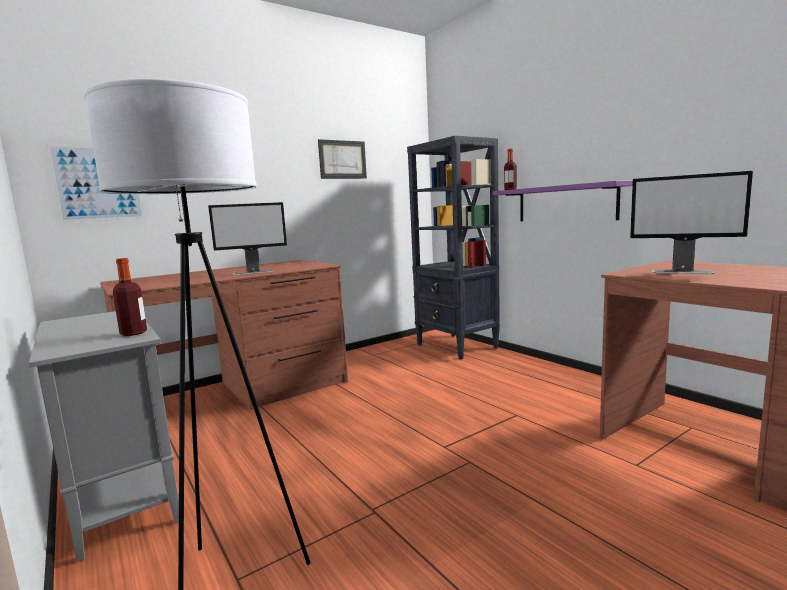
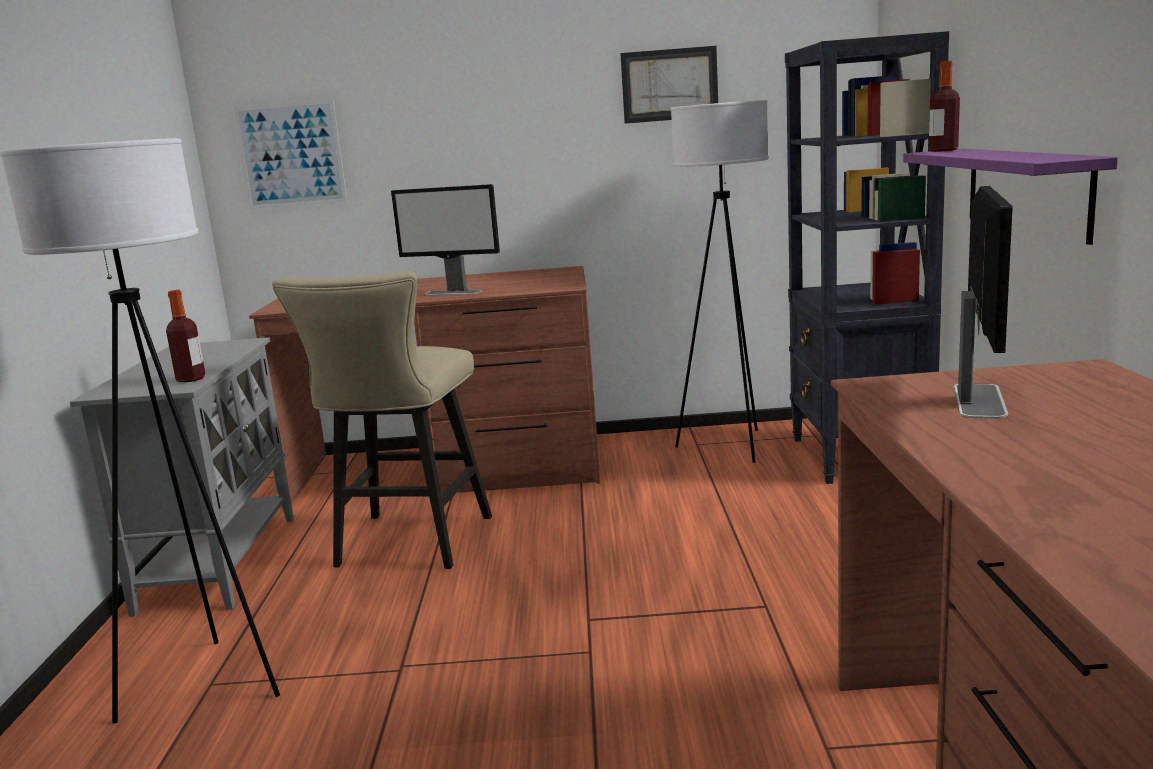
camera: 35 degrees right, 5 degrees up
(272, 441) = (408, 546): none -> beige stool
(391, 352) = (729, 445): none -> white floor lamp
(683, 272) = (979, 400): monitor -> monitor turned 135 degrees counterclockwise

